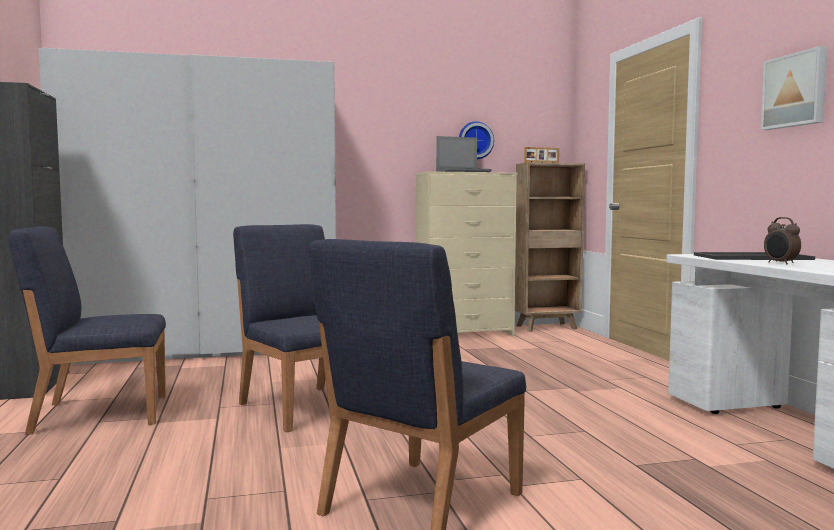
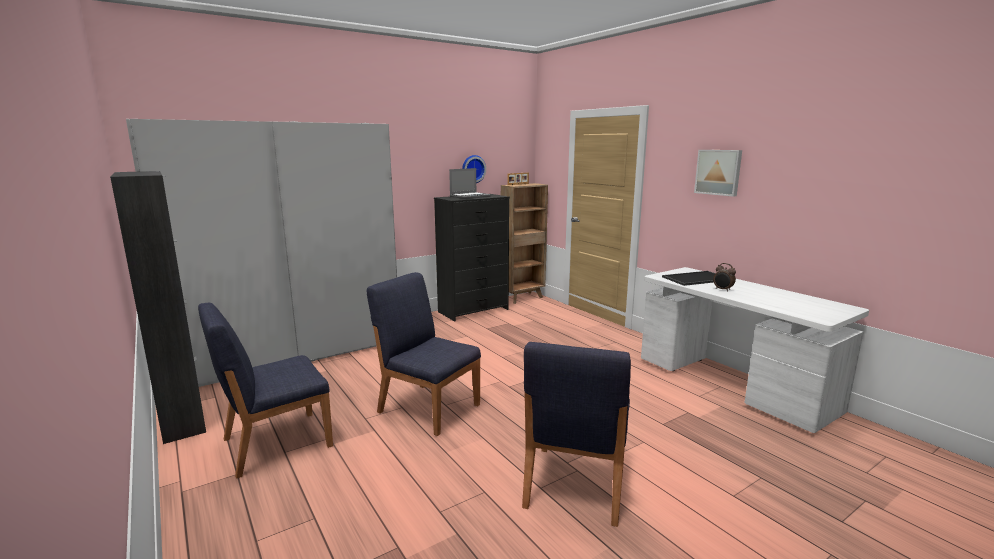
camera: 20 degrees left, 10 degrees up
(465, 333) = (474, 310): beige dresser -> black dresser

